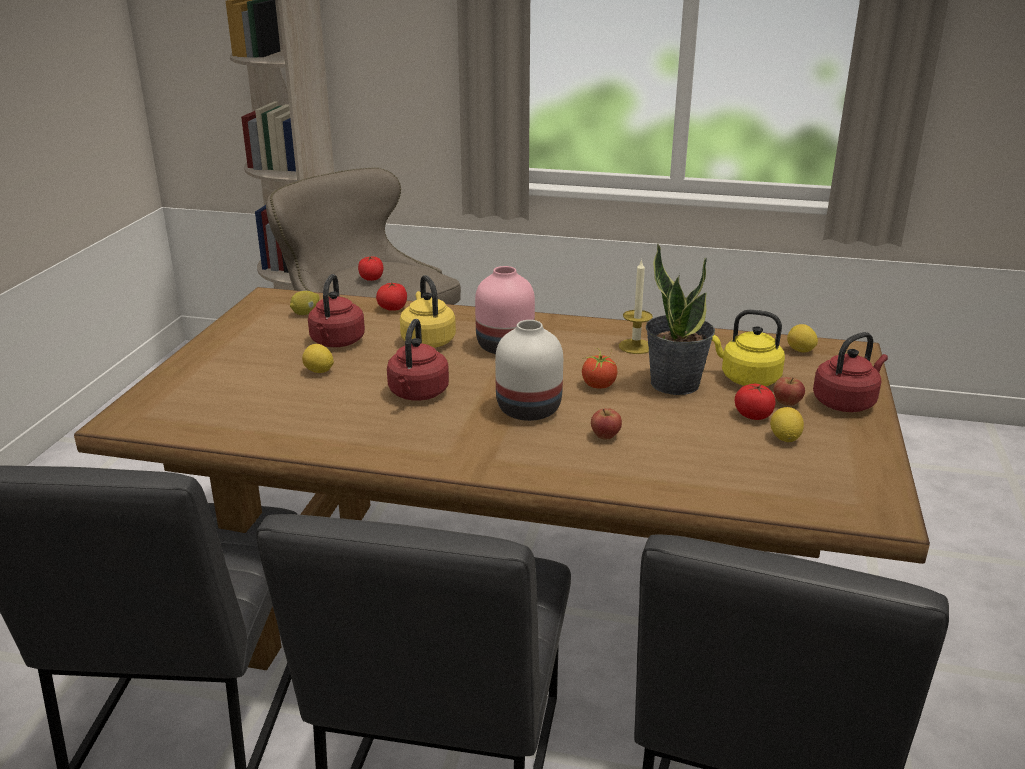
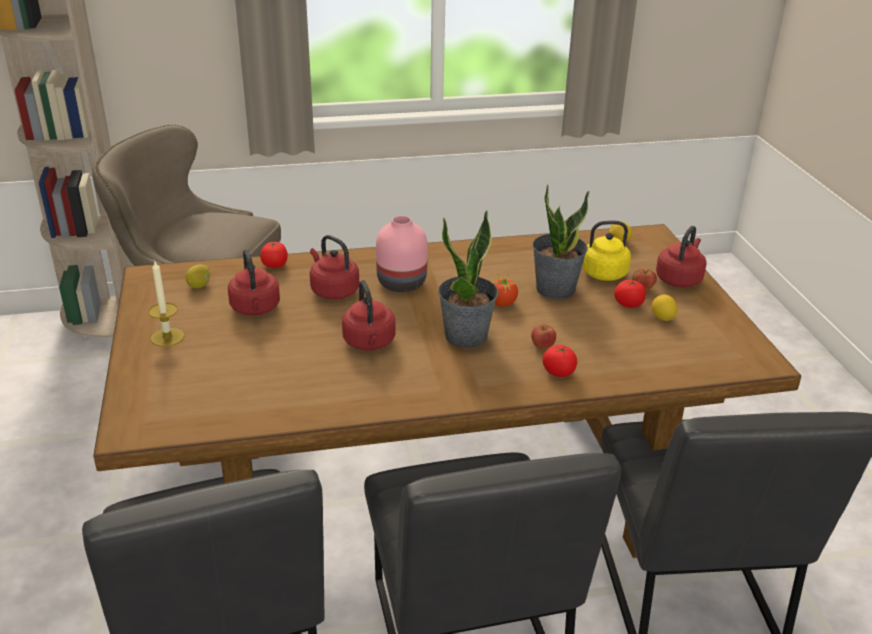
camera: 25 degrees left, 5 degrees up
(319, 371) = (266, 341): lemon -> none
(371, 278) = (206, 234): tomato -> tomato (559, 372)
(427, 340) = (333, 291): yellow kettle -> red kettle
(527, 409) = (466, 336): white vase -> potted plant
(635, 346) = (501, 262): candle -> candle (167, 337)

